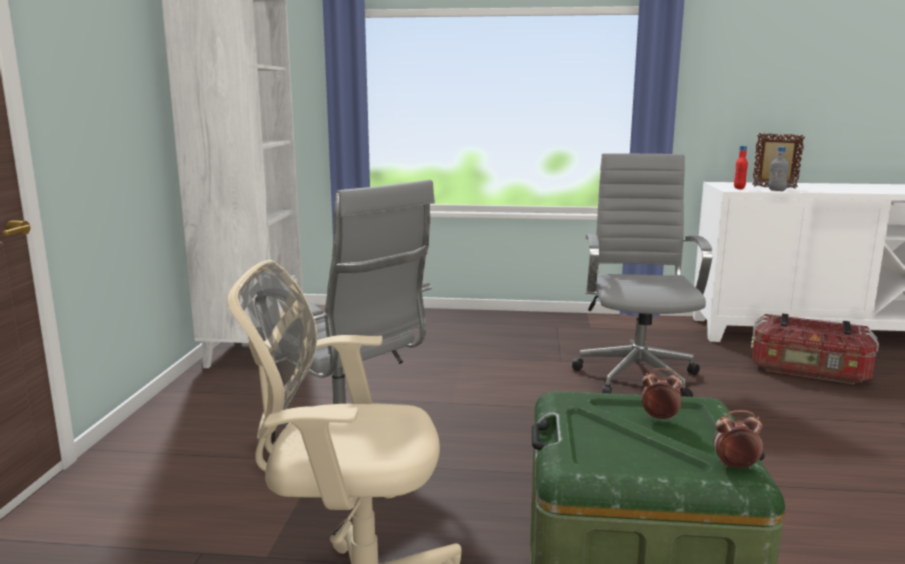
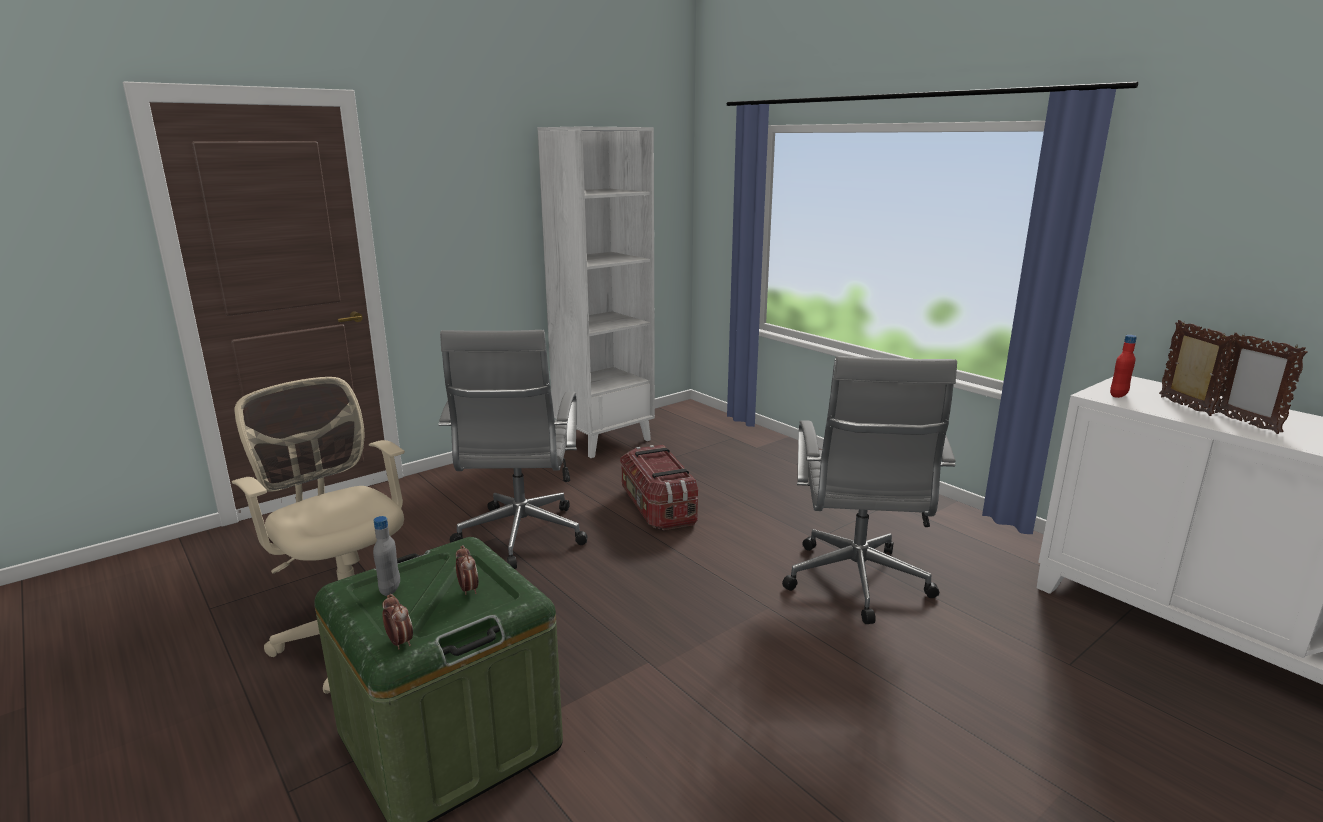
camera: 45 degrees right, 5 degrees up
(636, 376) = (857, 585): grey office chair -> grey office chair turned 135 degrees clockwise
(777, 190) = (1165, 411): grey bottle -> grey bottle (390, 589)
(809, 371) = (1090, 677): storage box -> storage box (657, 507)
(813, 189) = (1245, 423): none -> picture frame

